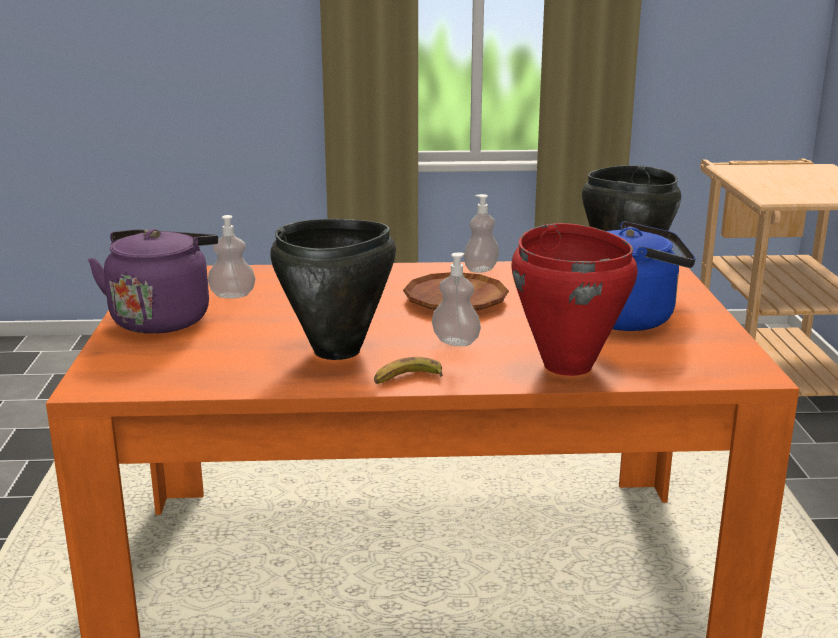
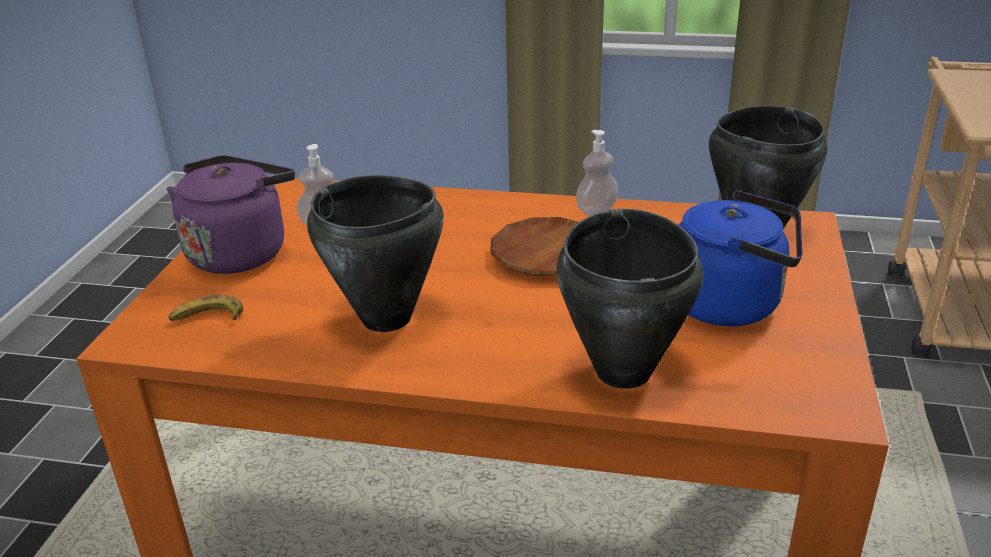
camera: 15 degrees right, 10 degrees up
(407, 379) = (438, 370): banana -> banana (207, 317)
(455, 342) = (516, 319): soap dispenser -> none
(568, 365) = (624, 371): red cooking pot -> black cooking pot

